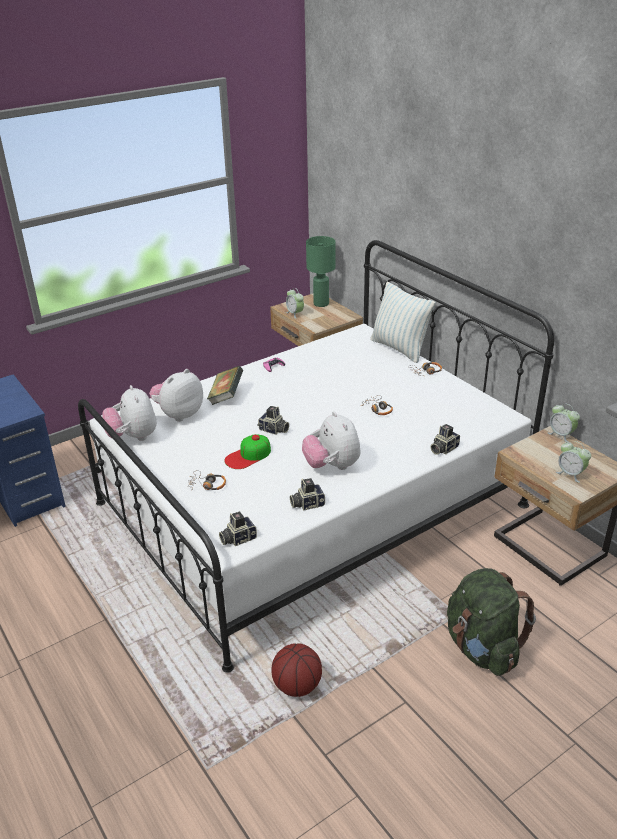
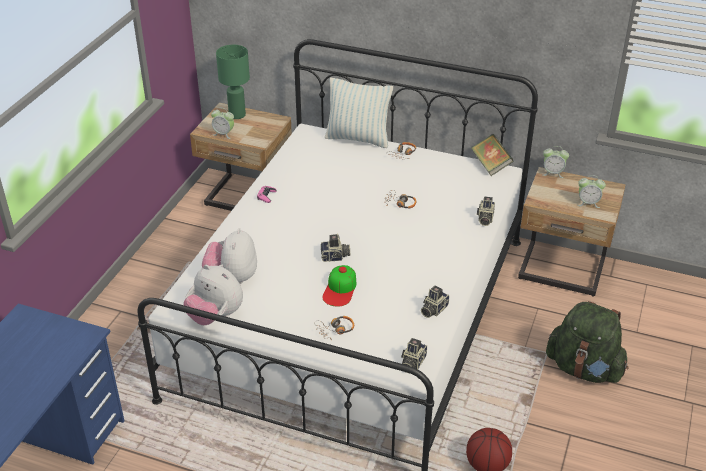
camera: 35 degrees left, 5 degrees up
(226, 396) = (256, 242): book -> book (490, 165)
(332, 466) = (417, 269): plush toy -> none

